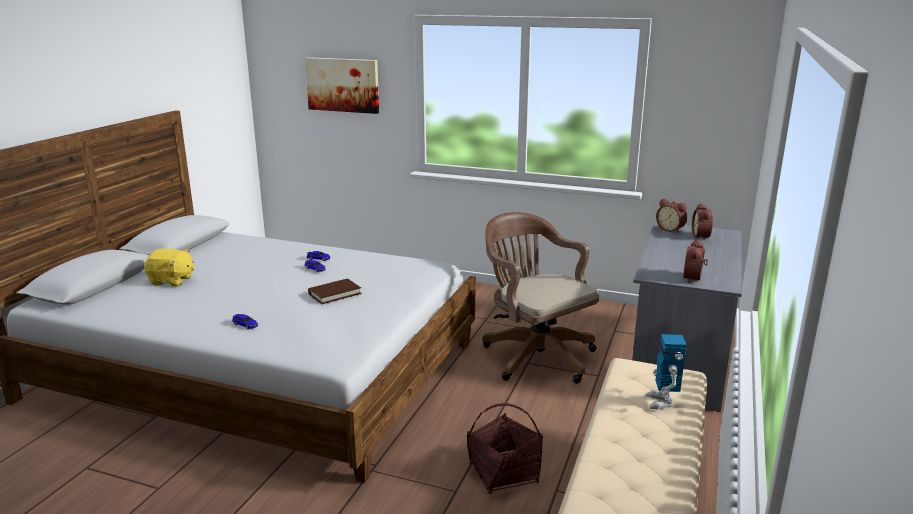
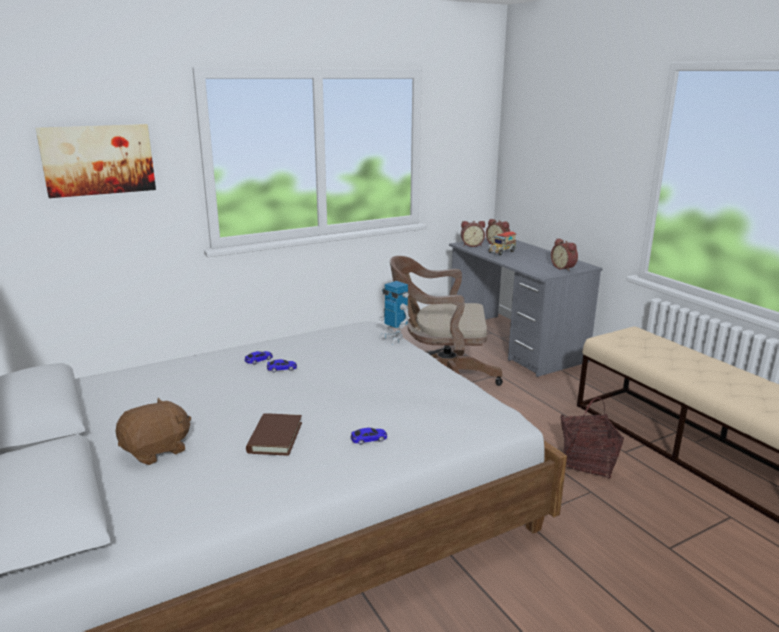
camera: 50 degrees left, 0 degrees up
(172, 281) = (157, 450): yellow plush toy -> brown plush toy
(334, 294) = (363, 378): brown book -> brown book (275, 437)
(662, 402) = (665, 349): toy robot -> toy robot (393, 338)
(678, 244) = (501, 252): none -> toy truck

